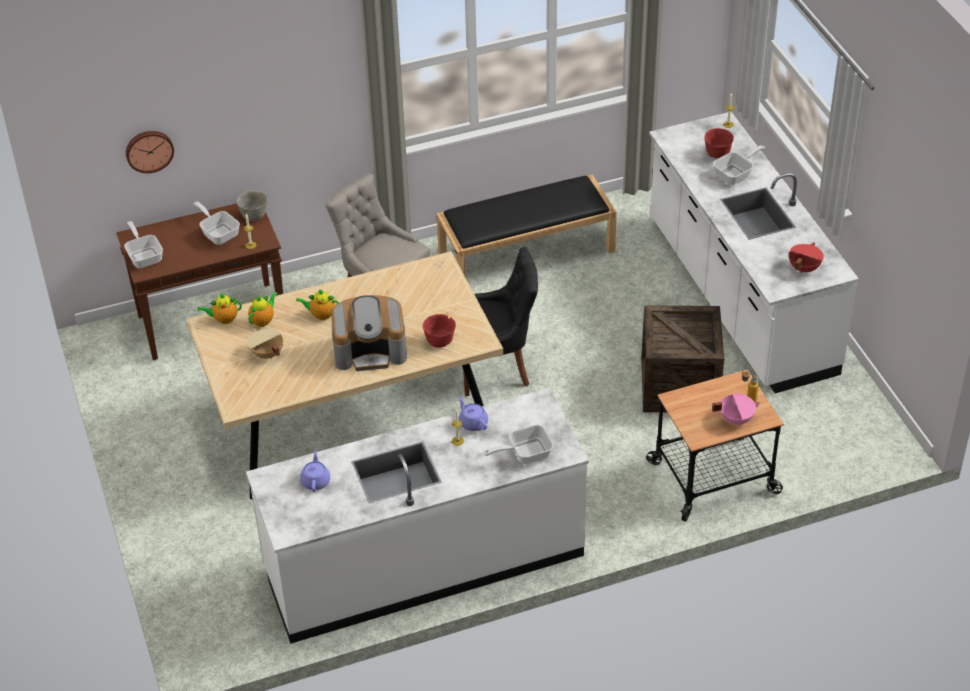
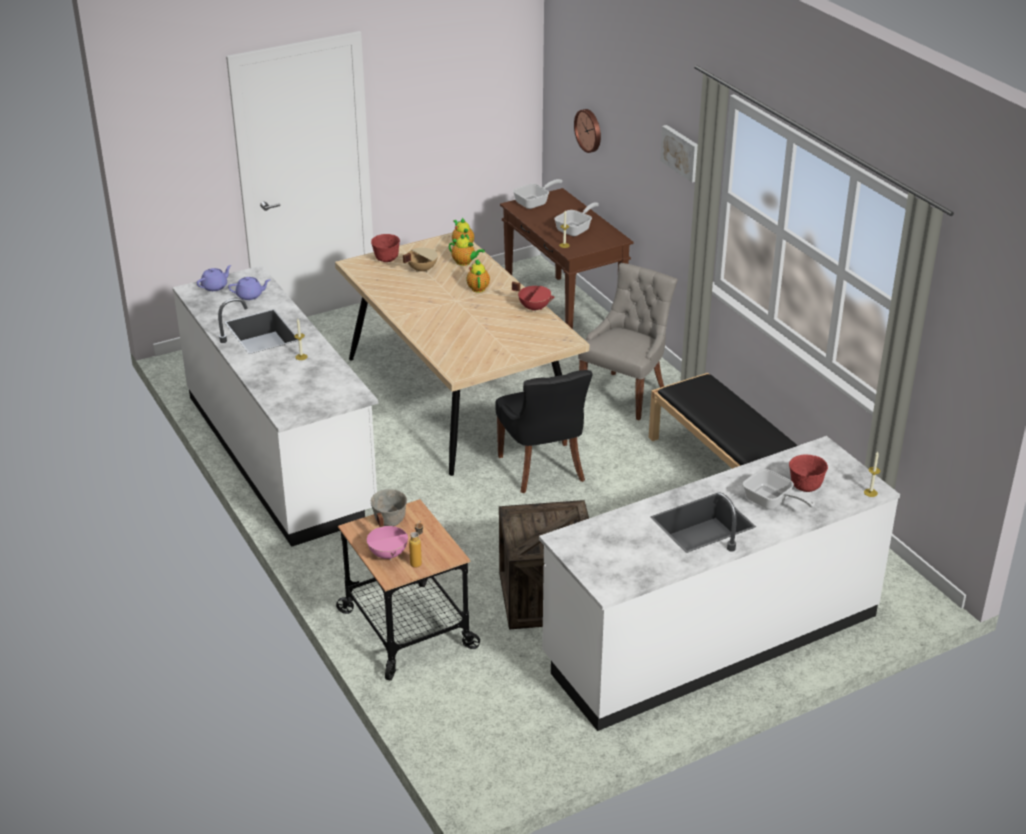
camera: 80 degrees right, 10 degrees down
(254, 216) = (605, 242): grey bowl -> grey bowl (390, 521)
(315, 76) = (681, 152): none -> picture
(370, 350) = (435, 316): coffee machine -> none
(440, 341) = (454, 350): red bowl -> red bowl (386, 259)
(473, 423) = (325, 362): purple teapot -> purple teapot (215, 286)
(525, 454) = (285, 393): frying pan -> none
(803, 268) = (609, 560): red cooking pot -> red cooking pot (534, 308)

